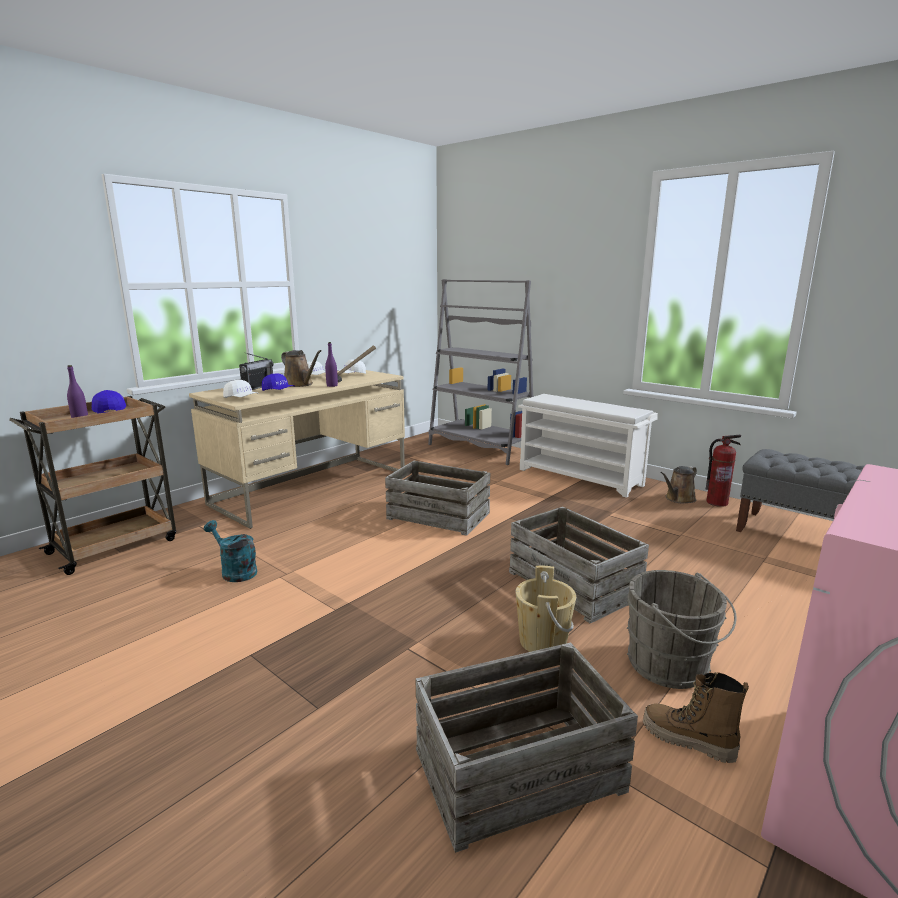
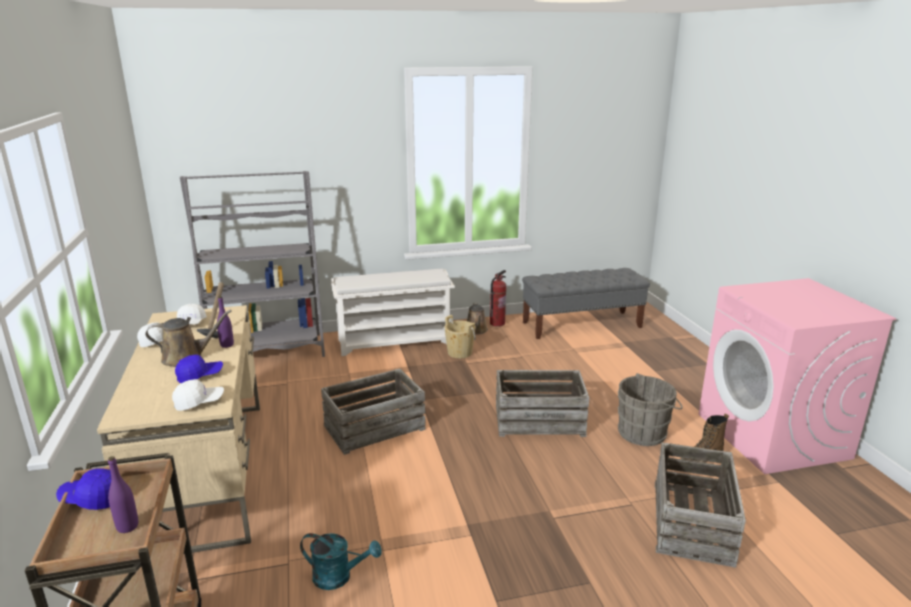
camera: 55 degrees left, 5 degrees up
(235, 571) = (339, 577): turquoise watering can -> turquoise watering can turned 150 degrees counterclockwise
(258, 387) = (152, 382): radio -> none
(542, 641) = (590, 461): beige bucket -> beige bucket (459, 353)

